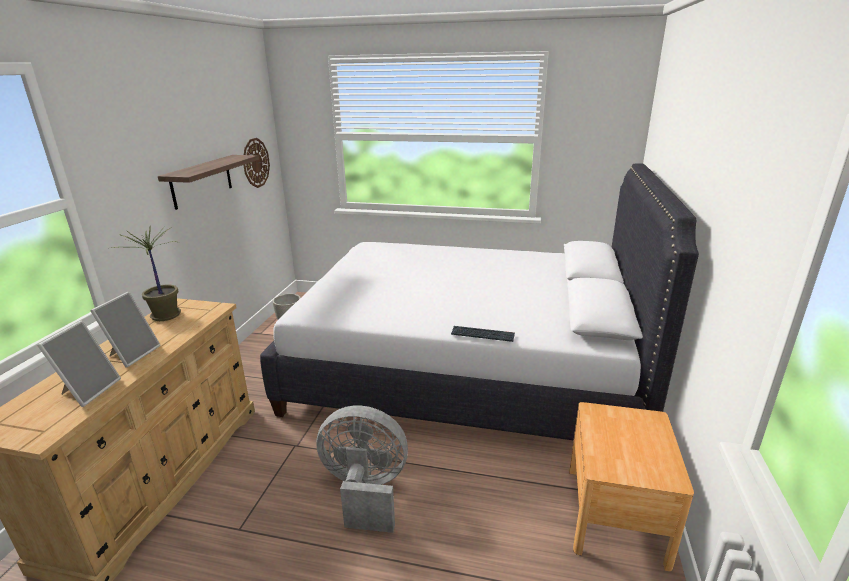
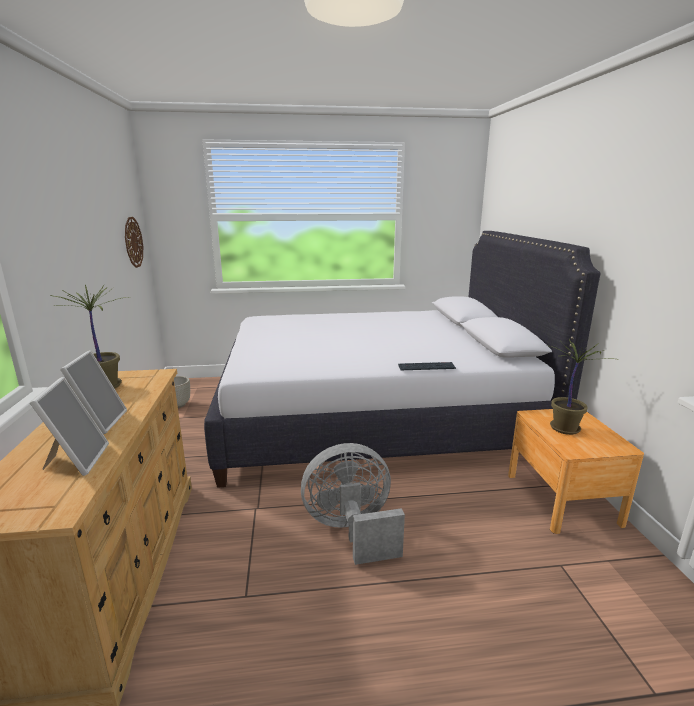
camera: 20 degrees left, 5 degrees down
(202, 181) = (97, 253): shelf -> none
(619, 437) = (565, 428): none -> potted plant

